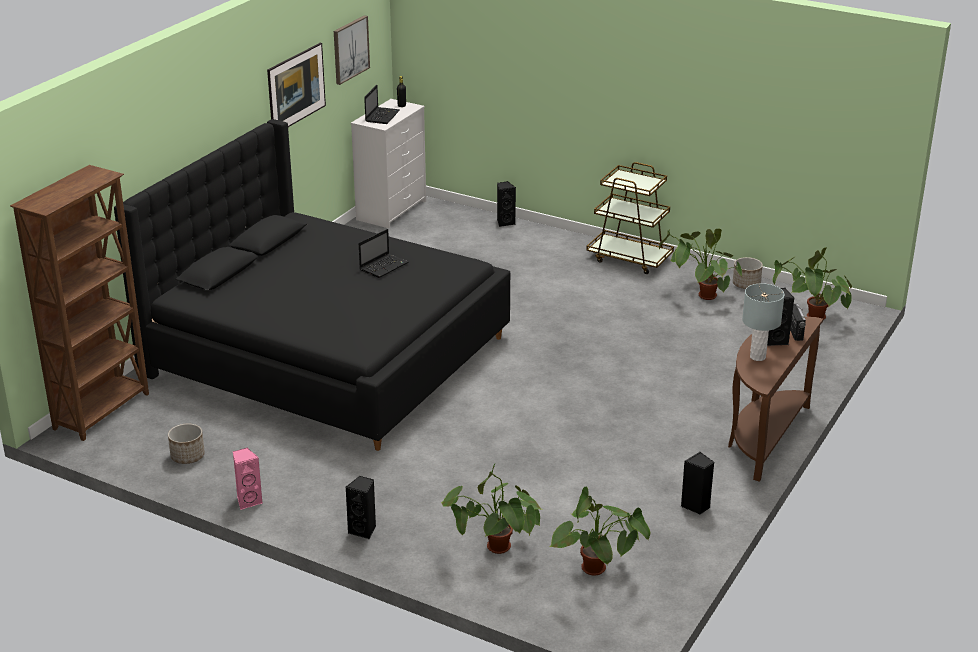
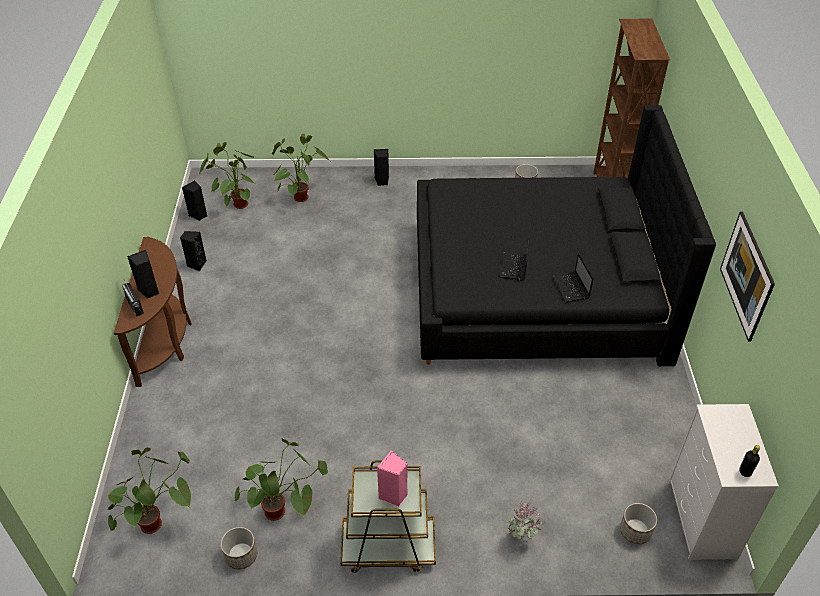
camera: 150 degrees right, 15 degrees up
(248, 501) = (460, 174): pink speaker -> pink speaker (393, 496)
(350, 49) = (787, 355): picture -> none
(382, 116) = (735, 434): laptop -> laptop (571, 288)
(444, 218) = (635, 531): none -> planter
(505, 222) = (567, 557): black speaker -> black speaker (198, 215)
(528, 236) = (521, 538): none -> potted plant
(757, 357) = (159, 268): grey table lamp -> none

